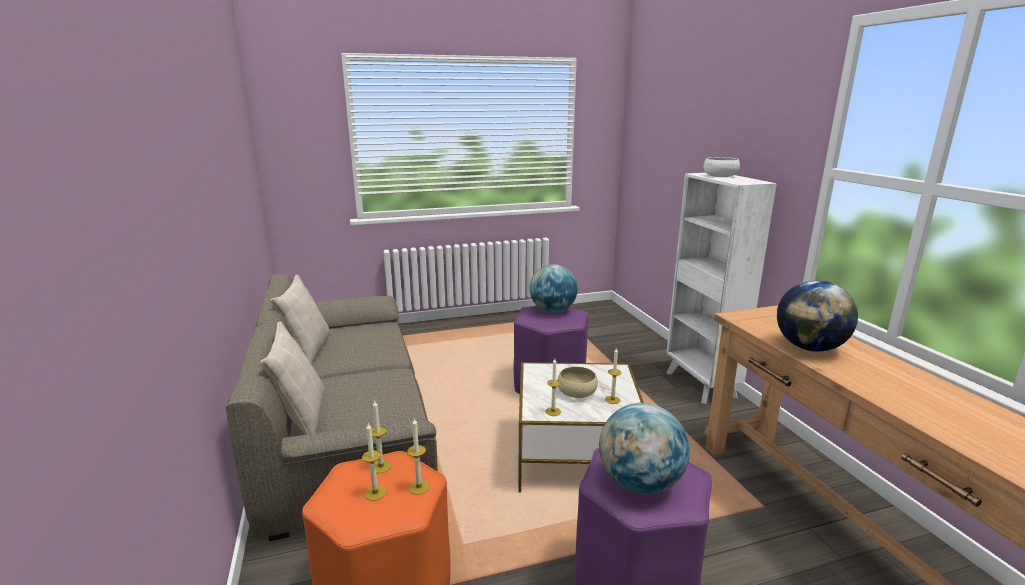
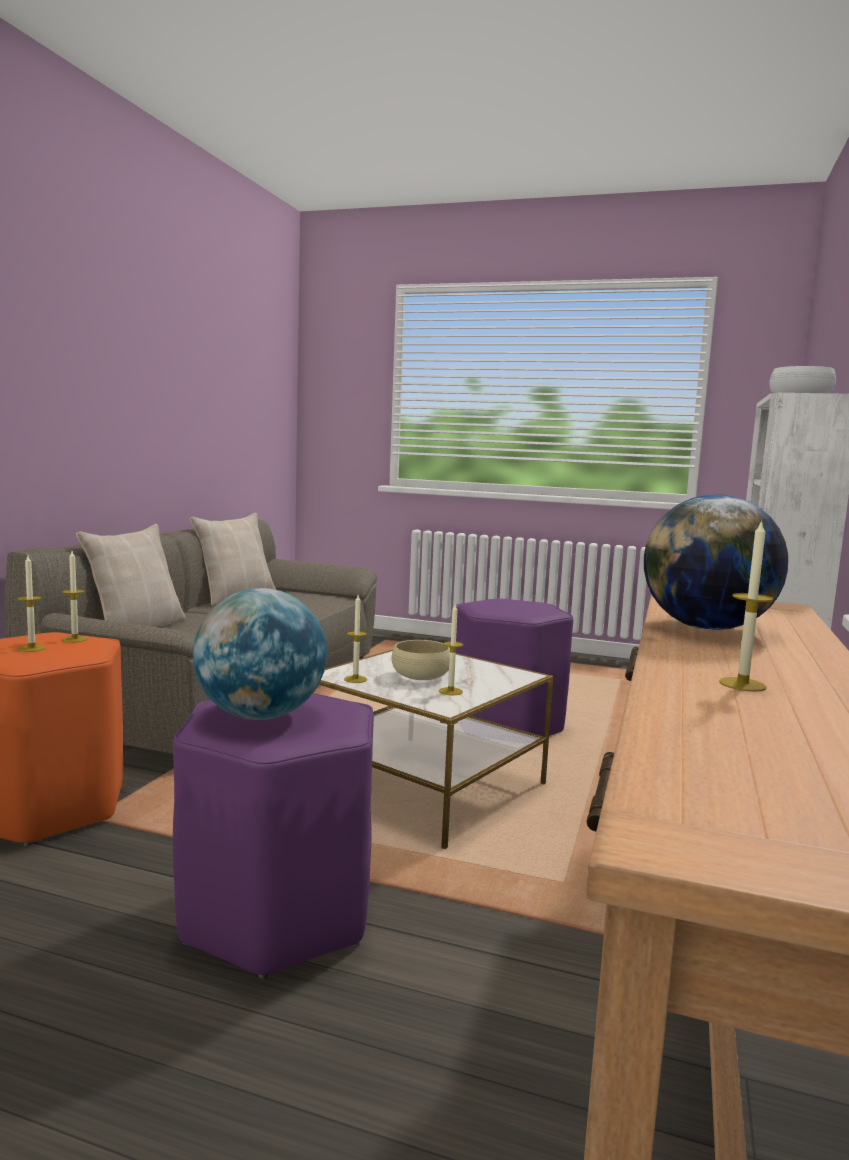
camera: 35 degrees right, 10 degrees down
(419, 487) = (68, 655): candle -> candle (742, 684)
(552, 310) = (524, 605): globe -> none

